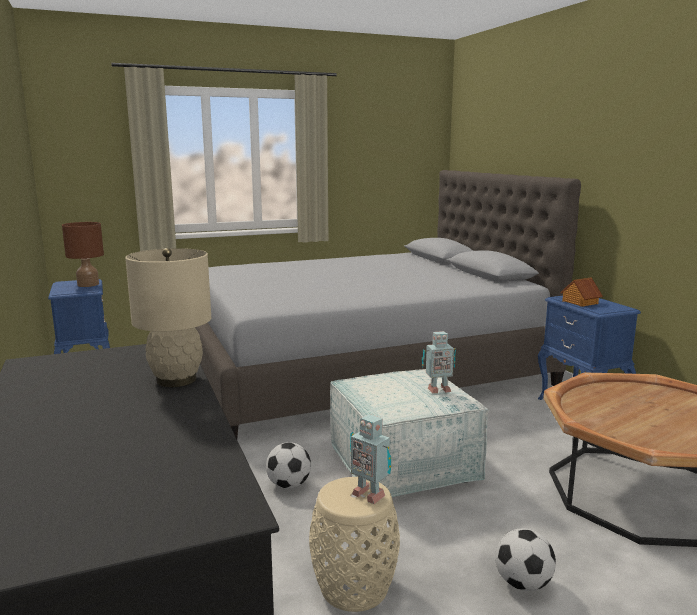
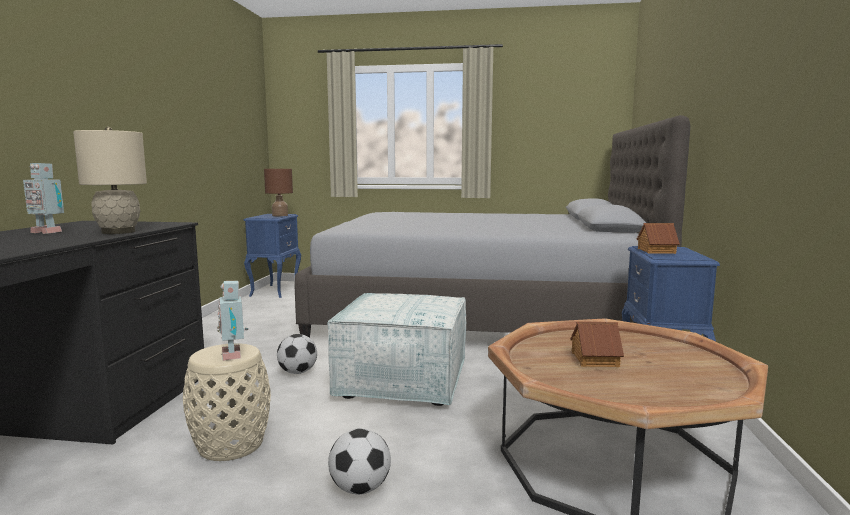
camera: 30 degrees right, 5 degrees down
(437, 389) = (427, 307): toy robot -> toy robot (48, 232)
(635, 416) = (594, 359): none -> toy house

